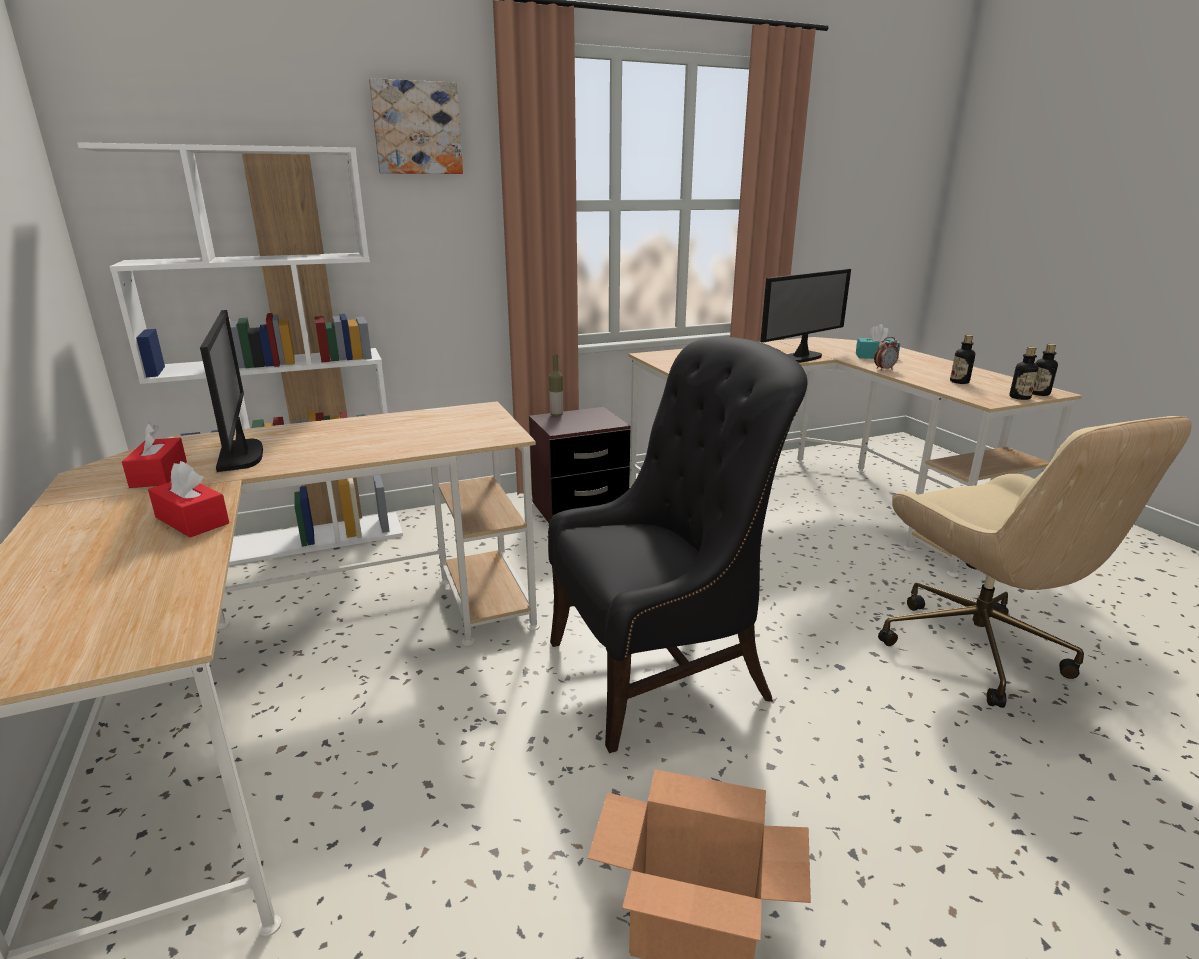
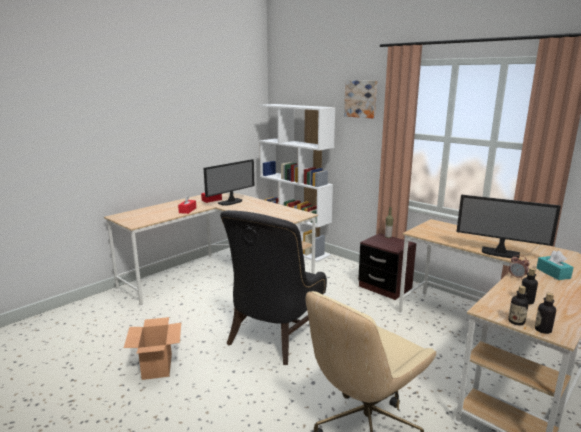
camera: 65 degrees right, 5 degrees down
(660, 670) = (274, 336): black chair -> black chair turned 75 degrees clockwise

